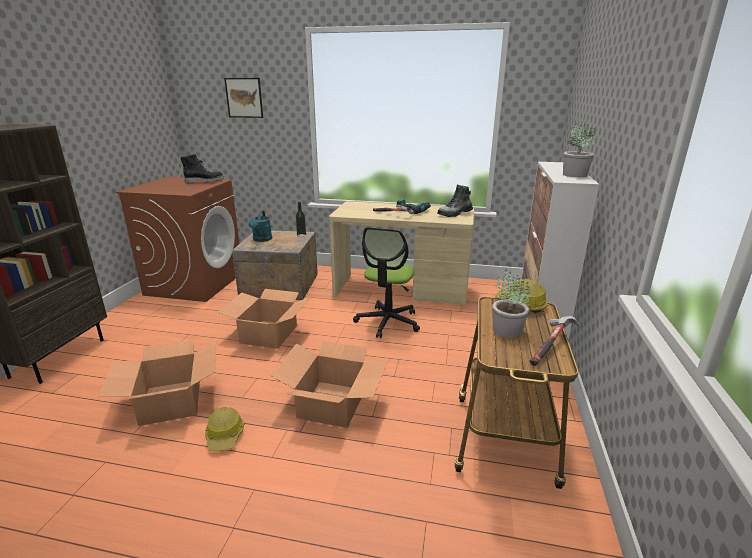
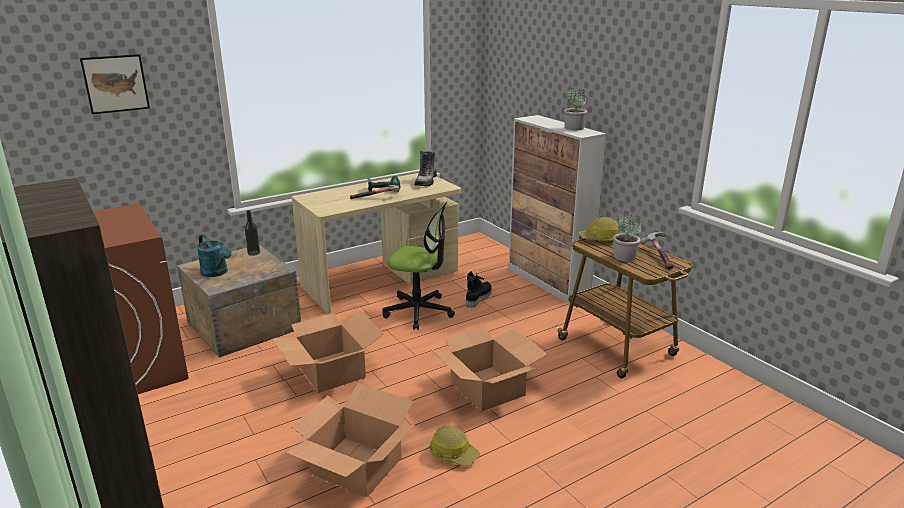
camera: 45 degrees left, 0 degrees up
(204, 181) = (113, 215): black boot -> black boot (478, 298)
(388, 322) = (419, 311): office chair -> office chair turned 45 degrees counterclockwise

